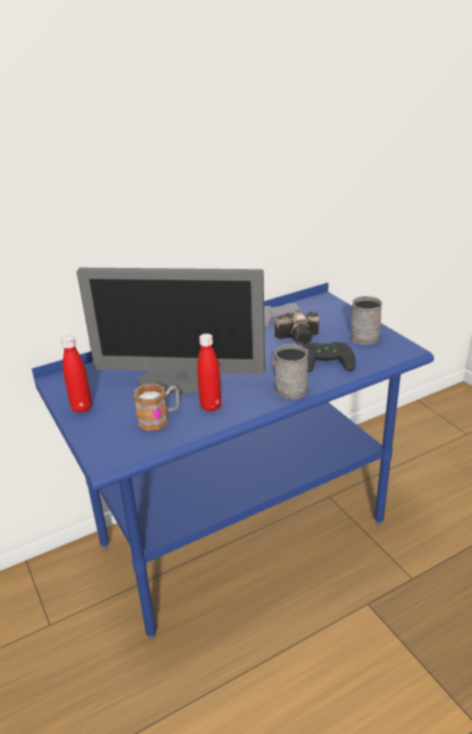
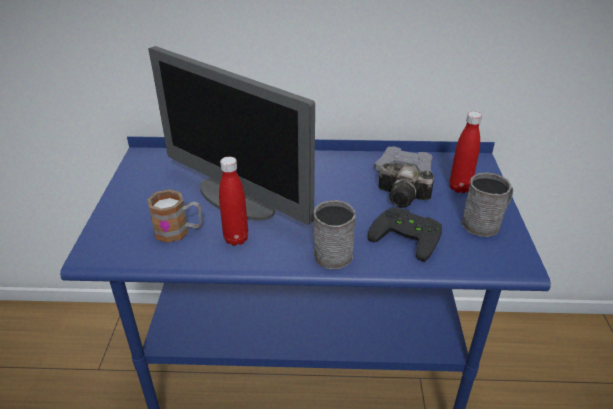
camera: 30 degrees right, 5 degrees up
(82, 408) = (132, 191): red bottle -> red bottle (459, 188)

